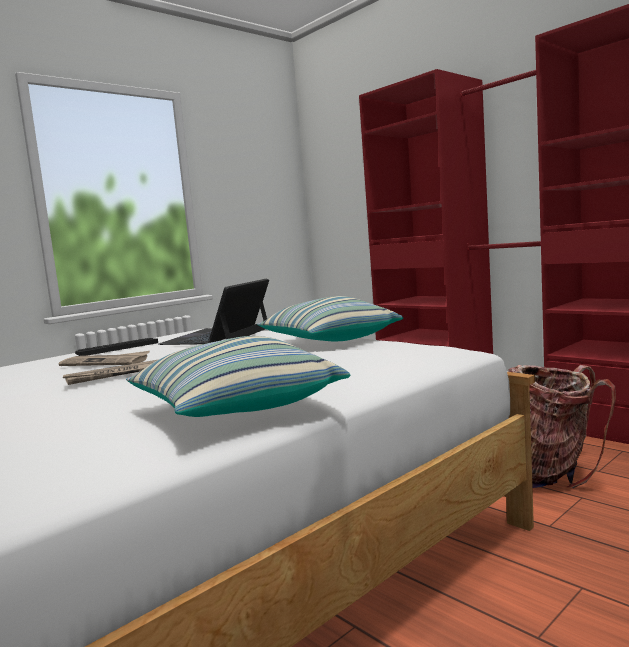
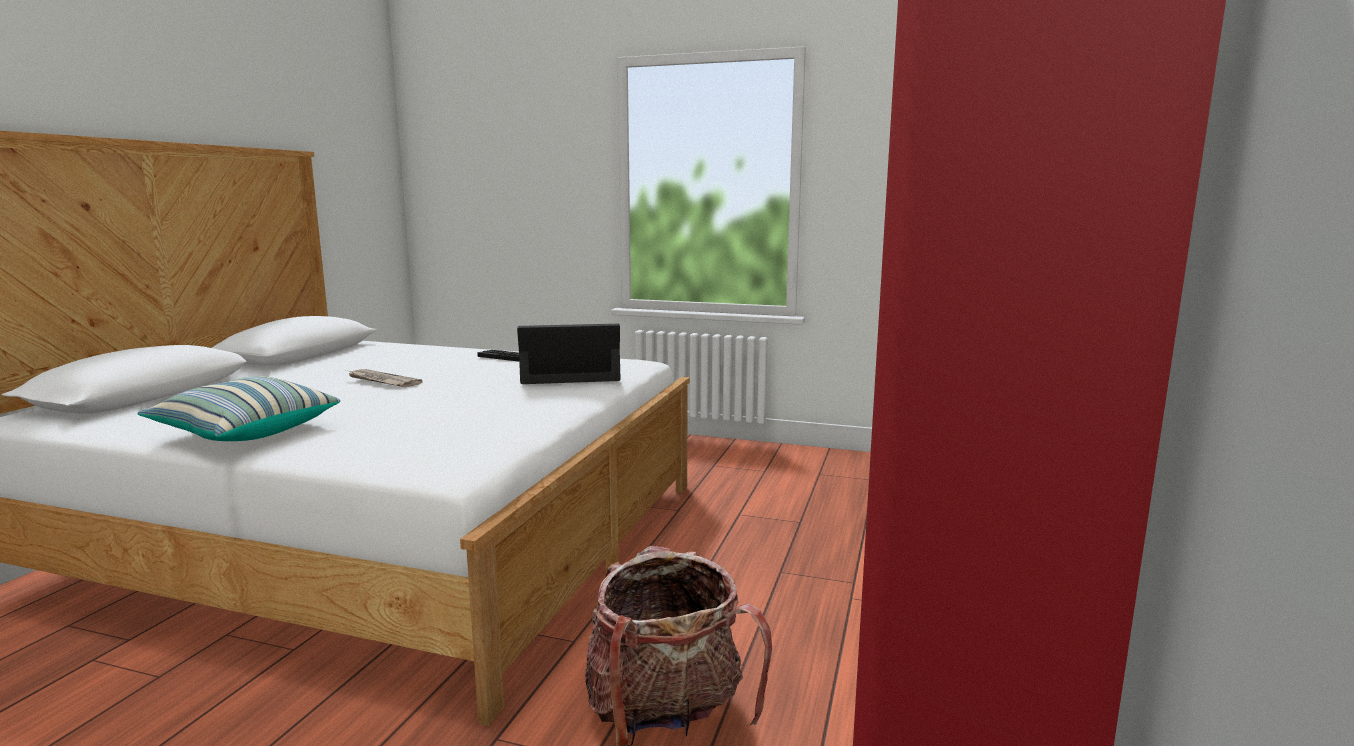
camera: 60 degrees right, 5 degrees up
(106, 362) = (439, 368): newspaper -> none
(329, 341) = (524, 415): pillow -> none

